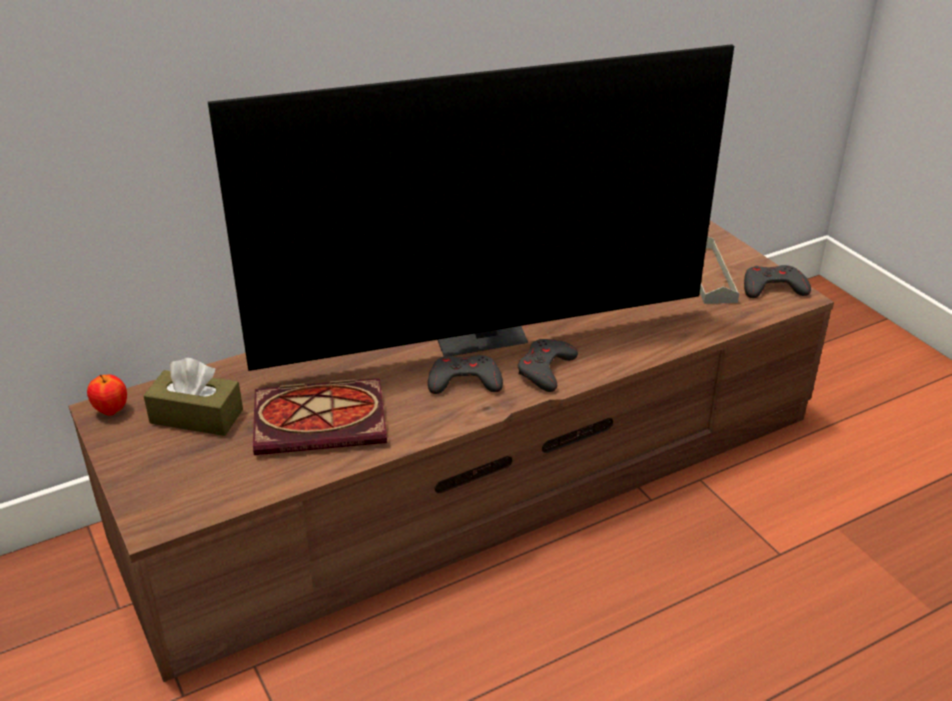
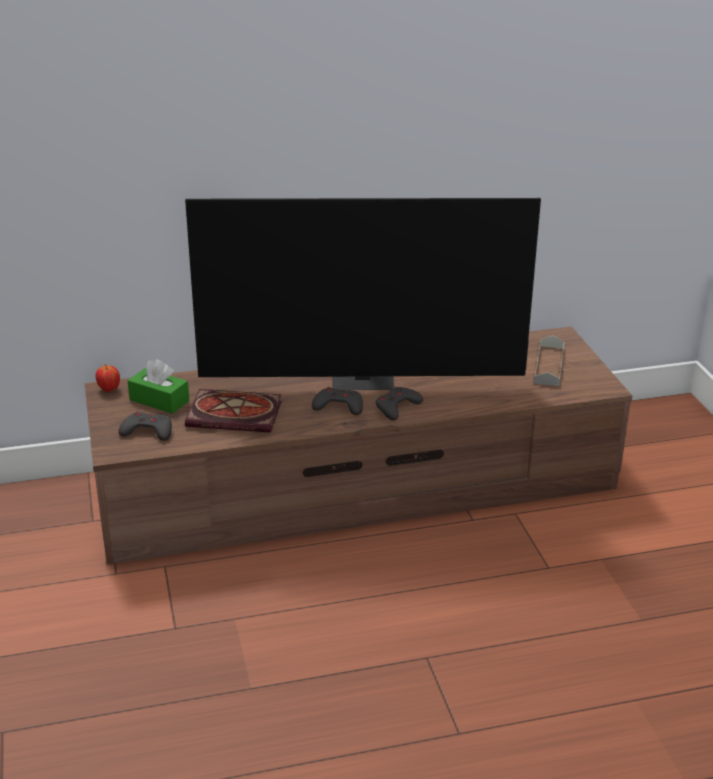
camera: 15 degrees right, 5 degrees down
(196, 416) = (159, 400): brown tissue box -> green tissue box
(773, 288) = (591, 380): grey game controller -> grey game controller (147, 431)

